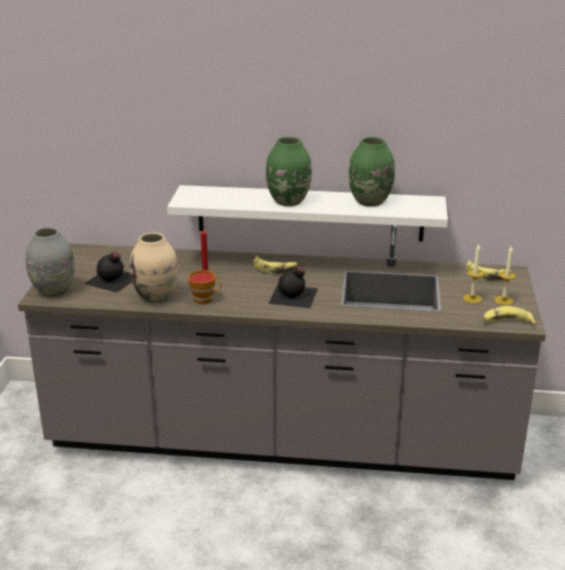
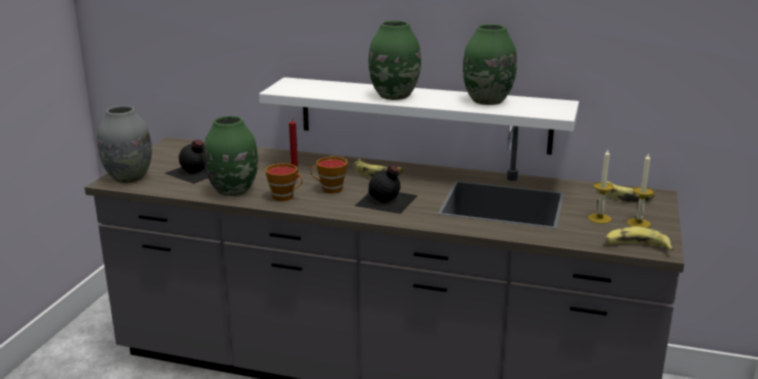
camera: 10 degrees right, 5 degrees down
(156, 297) = (234, 190): beige vase -> green vase
(240, 289) = (329, 189): none -> cup

